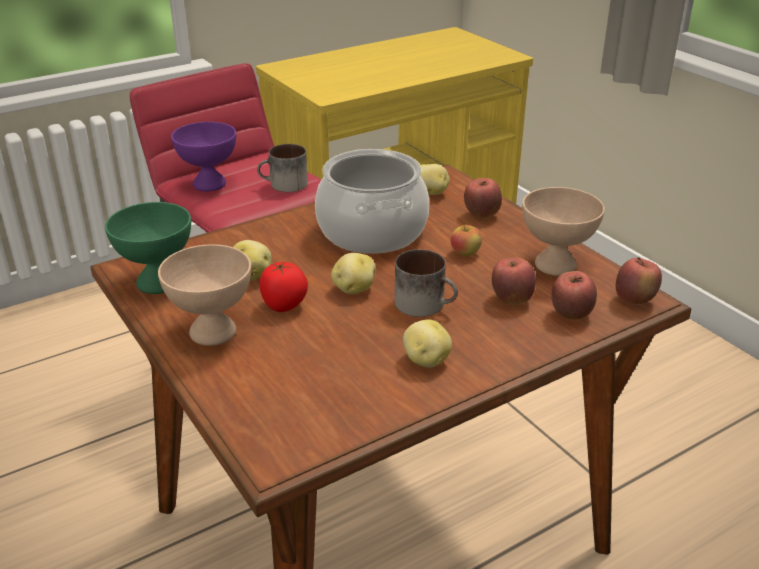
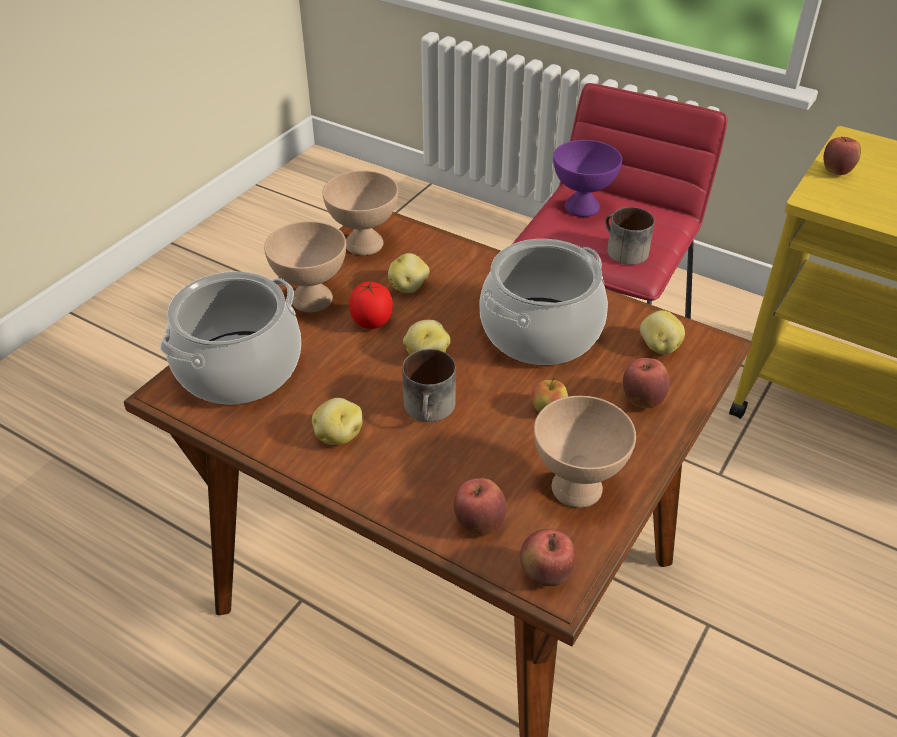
camera: 65 degrees right, 10 degrees up
(158, 281) = (365, 244): green bowl -> beige bowl
(279, 401) = (239, 368): none -> cooking pot
(511, 300) = (478, 469): apple -> apple (836, 171)

